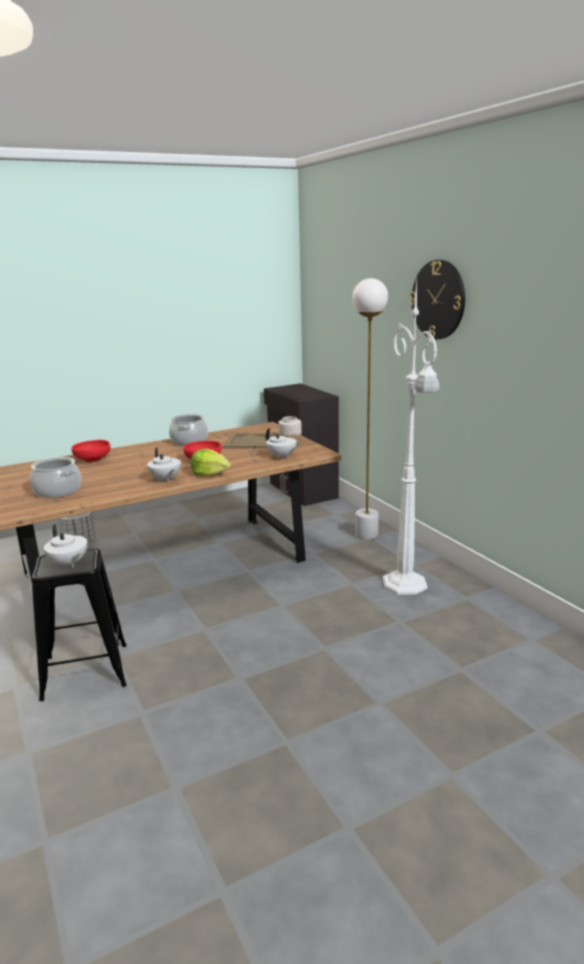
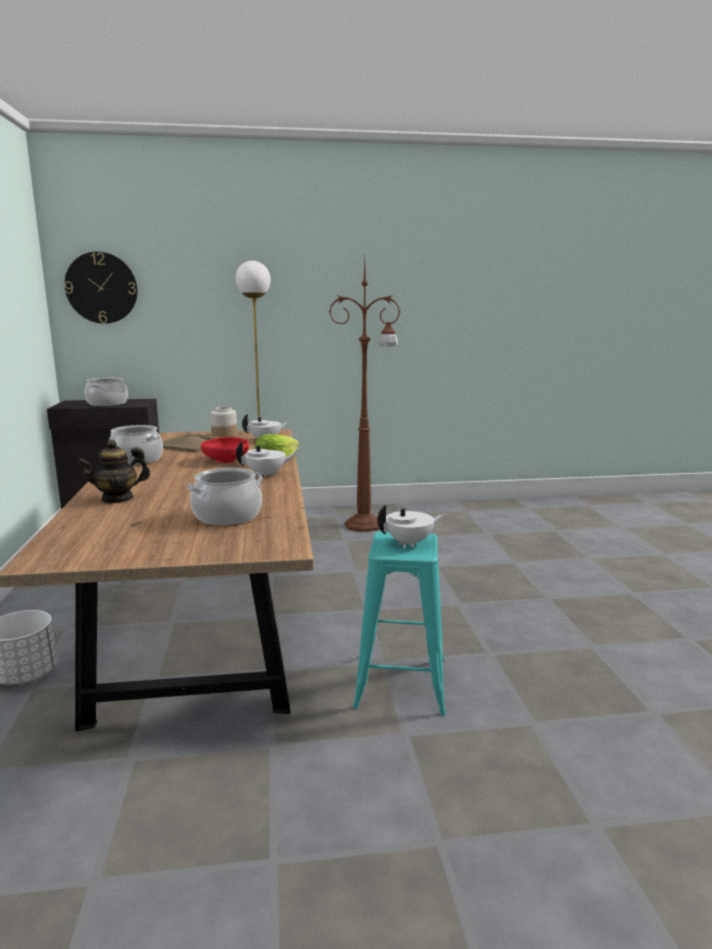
camera: 70 degrees left, 5 degrees down
(85, 671) = (401, 682): black stool -> turquoise stool
(93, 459) = (117, 498): red bowl -> teapot
(297, 393) = (107, 404): none -> cooking pot
(405, 585) = (366, 525): white floor lamp -> brown floor lamp
(438, 300) = (308, 282): wall clock -> wall clock (101, 288)

